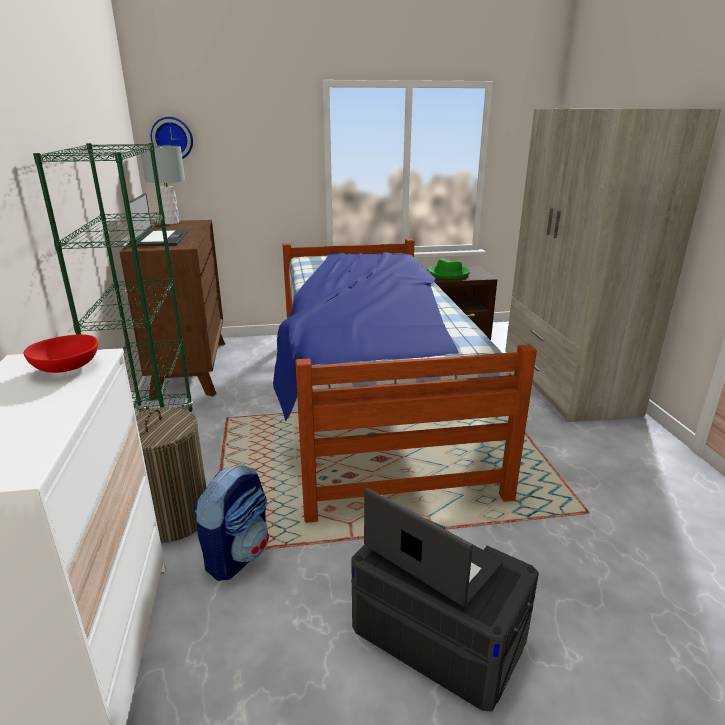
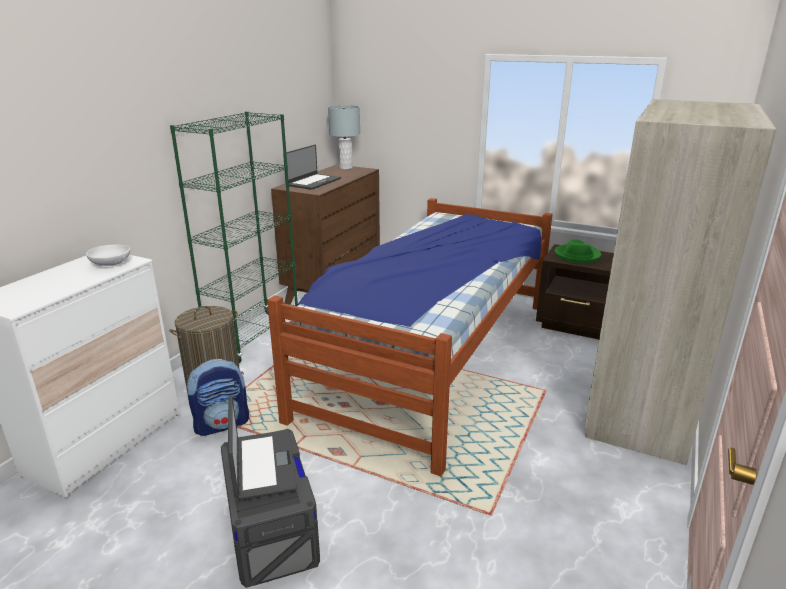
camera: 35 degrees right, 0 degrees up
(66, 368) = (110, 264): red bowl -> white bowl
(172, 138) = (361, 99): wall clock -> none

